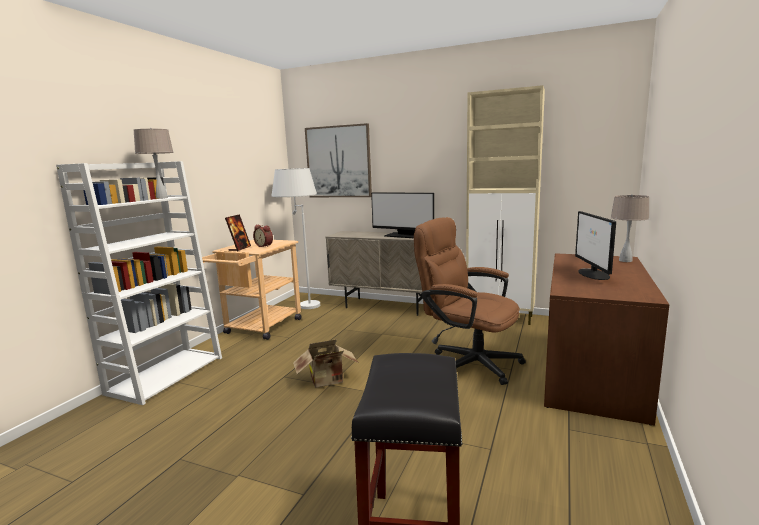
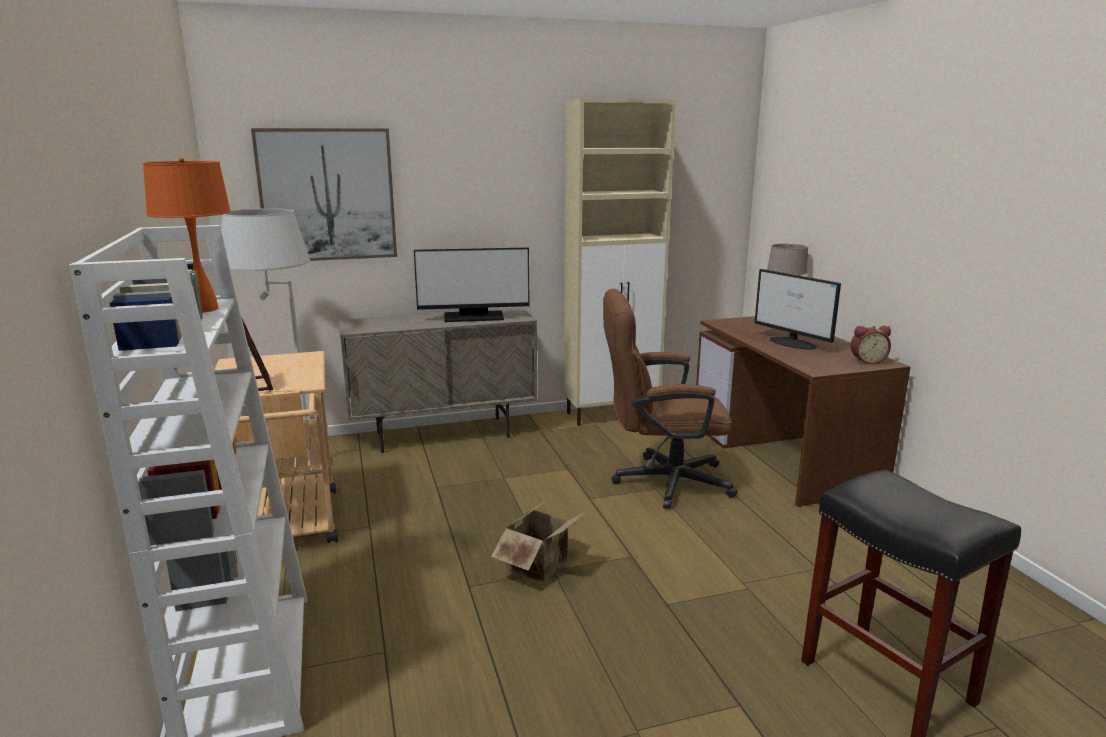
camera: 40 degrees left, 5 degrees up
(161, 198) = (204, 309): beige table lamp -> orange table lamp
(265, 246) = (291, 371): alarm clock -> alarm clock (867, 361)

